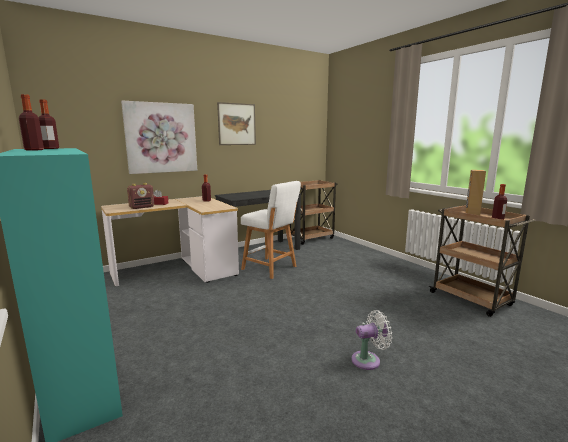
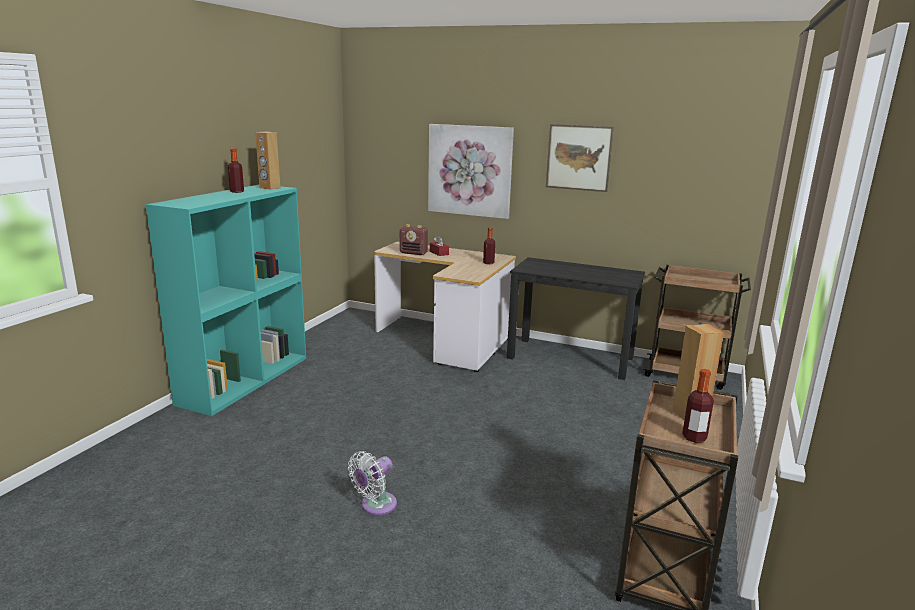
camera: 55 degrees right, 5 degrees up
(50, 148) = (269, 188): bottle -> brown speaker
(271, 268) = (526, 383): white stool -> none
(368, 360) = (375, 506): white fan -> white fan turned 90 degrees clockwise

